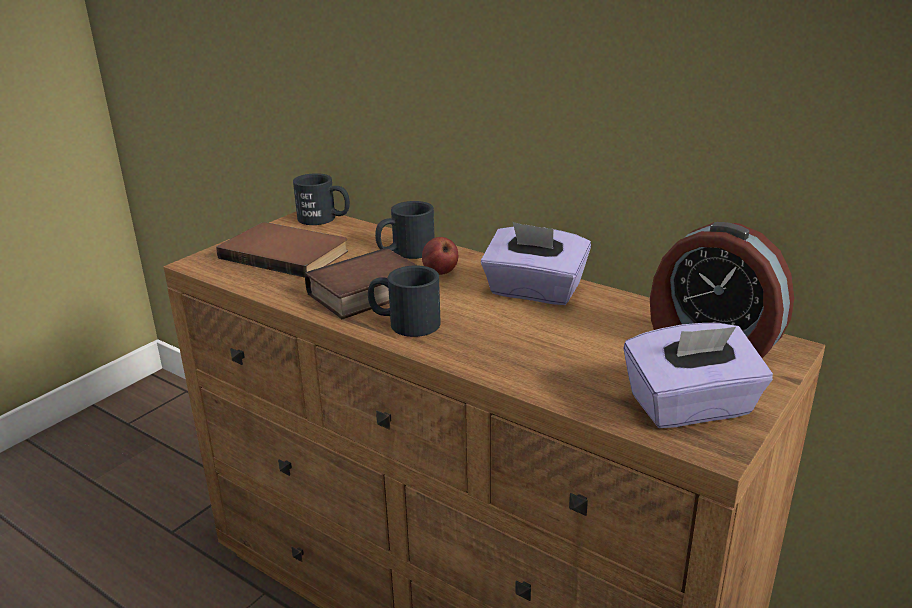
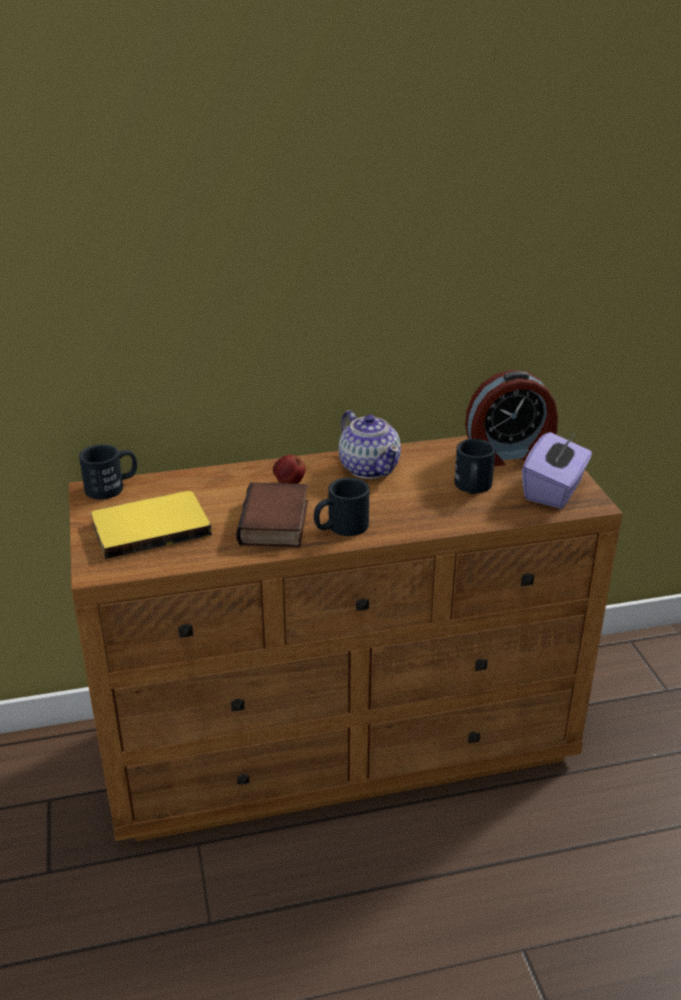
camera: 50 degrees left, 5 degrees up
(287, 253) = (150, 526): brown book -> yellow book
(405, 252) = (235, 482): black mug -> black mug (472, 488)
(534, 292) = (369, 468): purple tissue box -> teapot

